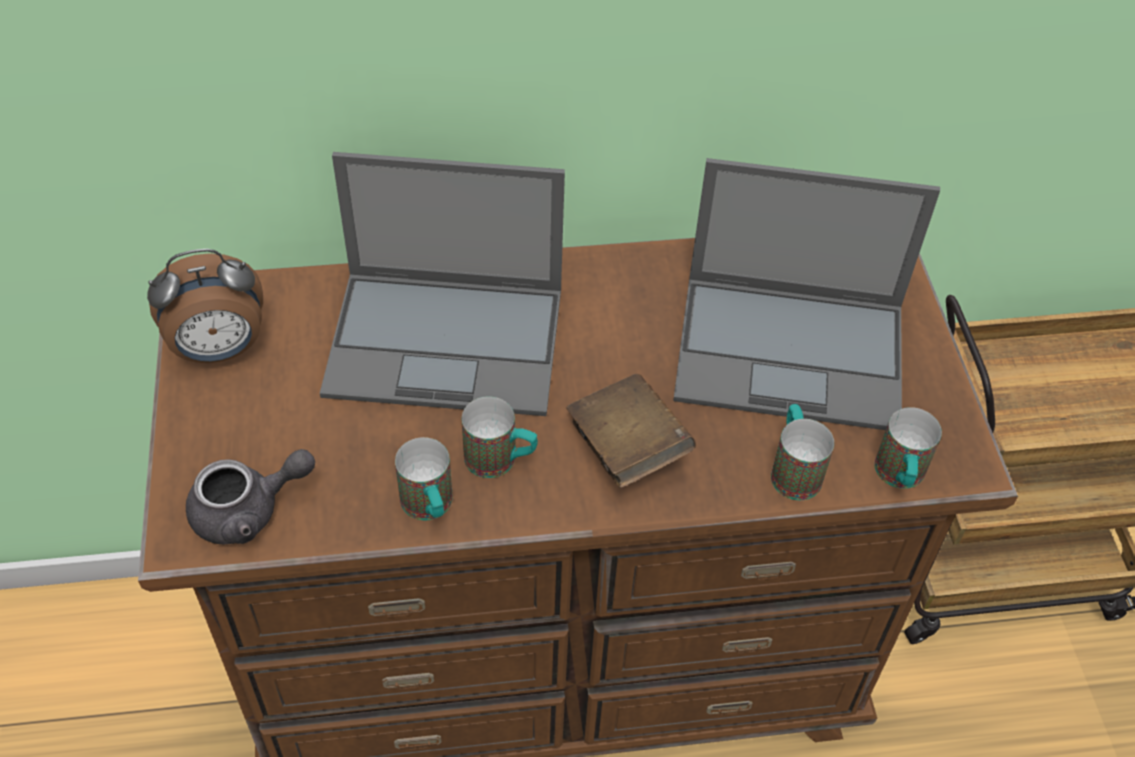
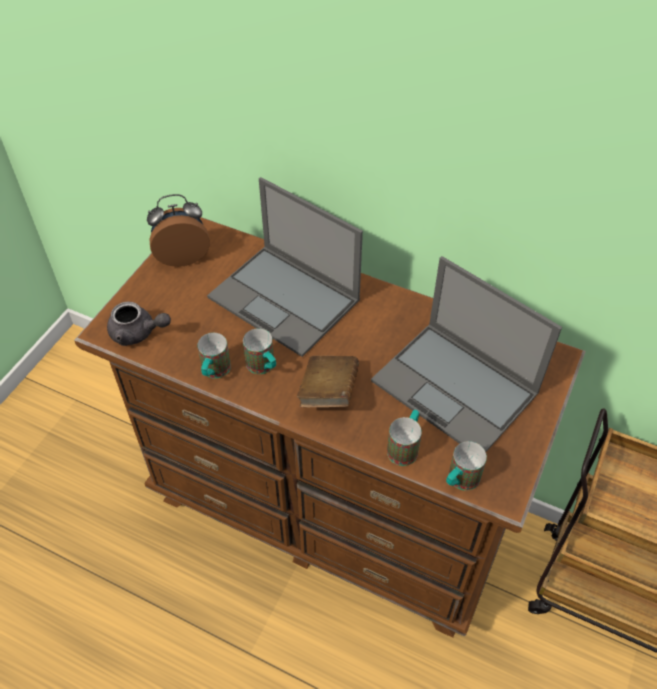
camera: 35 degrees right, 0 degrees up
(219, 350) = (182, 255): alarm clock -> alarm clock turned 150 degrees clockwise

